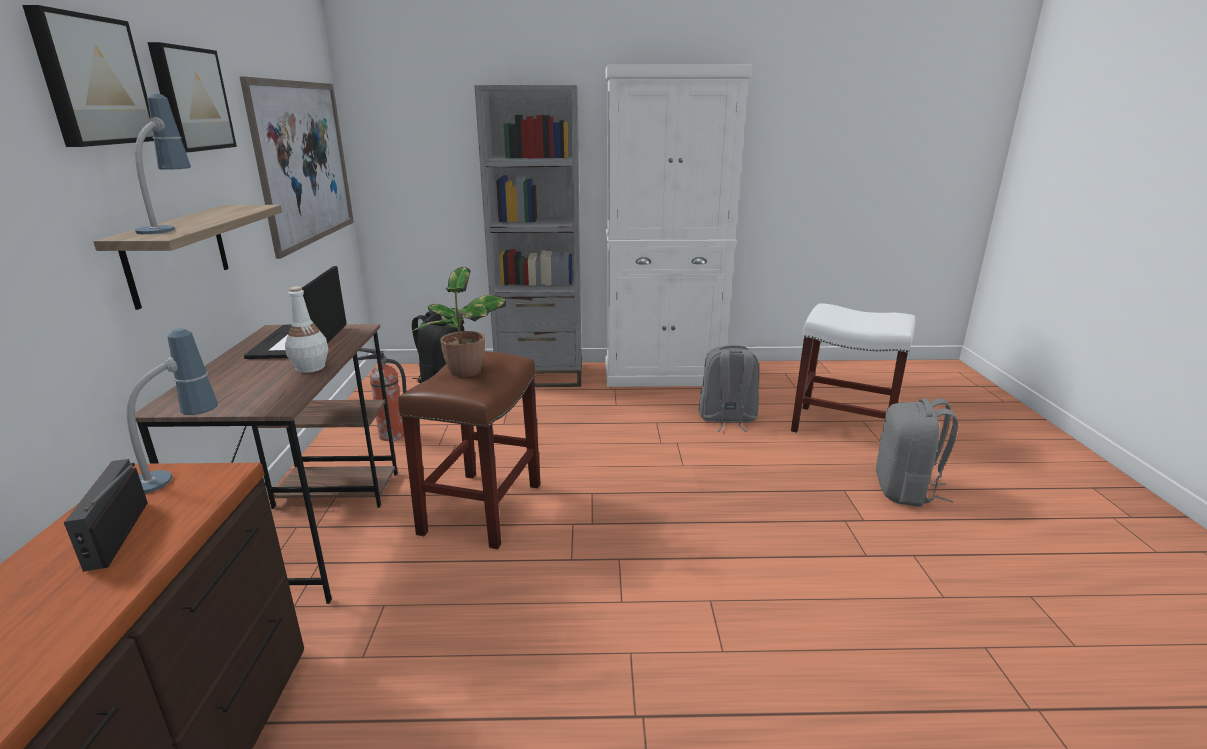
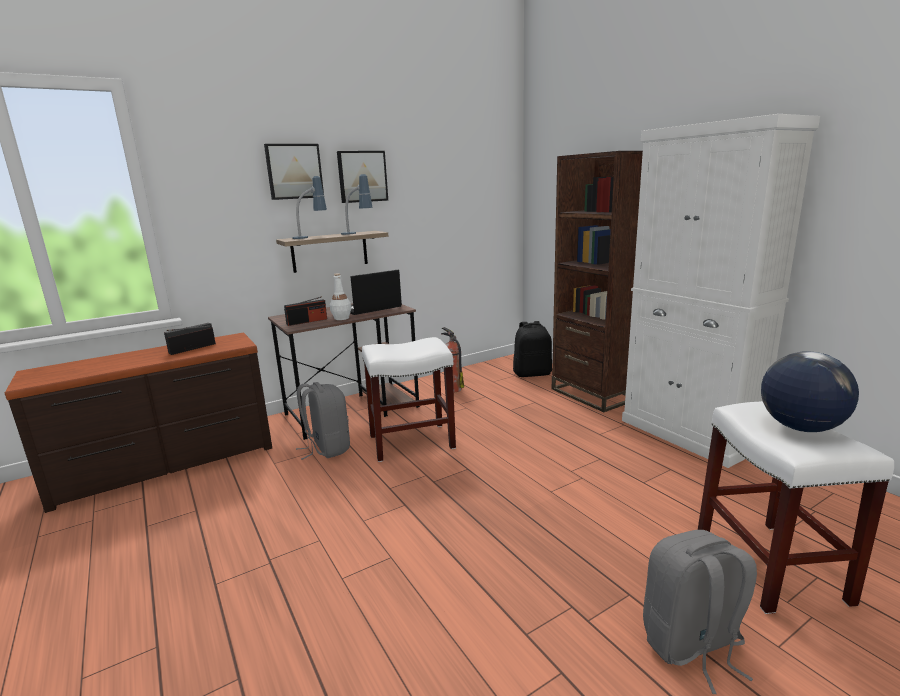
camera: 60 degrees right, 5 degrees down
(181, 474) = (239, 340): table lamp -> table lamp (357, 233)
(264, 392) = (307, 321): none -> radio
(305, 163) = (466, 210): picture -> none
(465, 372) = (404, 345): potted plant -> none
(482, 509) = (411, 442): brown stool -> white stool
(540, 375) = (593, 394): grey bookcase -> brown bookcase
(727, 419) = (662, 488): grey backpack -> grey backpack (327, 448)
(864, 315) = (800, 427): none -> globe

